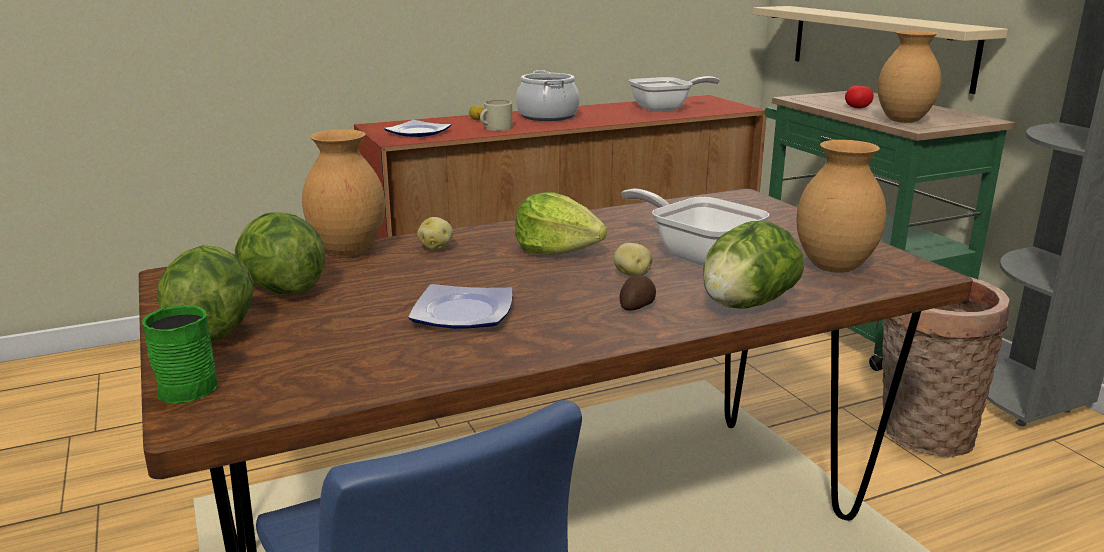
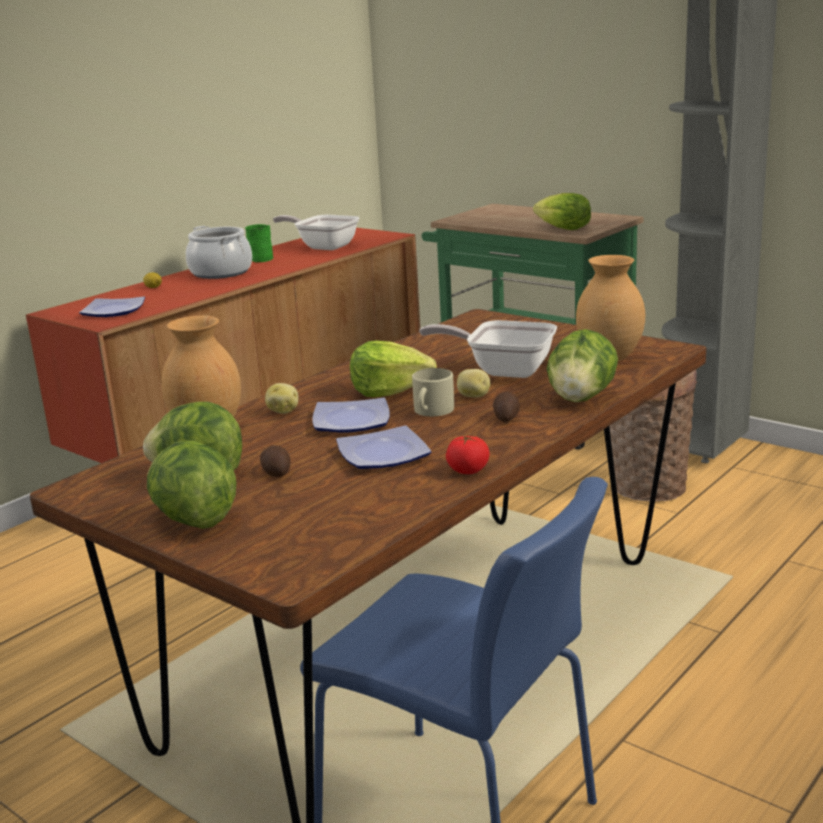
camera: 25 degrees left, 0 degrees up
(188, 384) = (241, 558): green mug -> green mug (259, 259)
(345, 305) = (276, 472): none -> potato
(480, 271) = (350, 420): none -> plate
(495, 128) = (187, 293): beige mug -> beige mug (431, 411)
(666, 109) = (323, 246): frying pan -> frying pan turned 105 degrees counterclockwise
(857, 107) = (513, 221): tomato -> tomato (468, 470)
(879, 45) = (503, 162): beige shelf -> none
(903, 121) = (563, 228): brown vase -> lettuce

